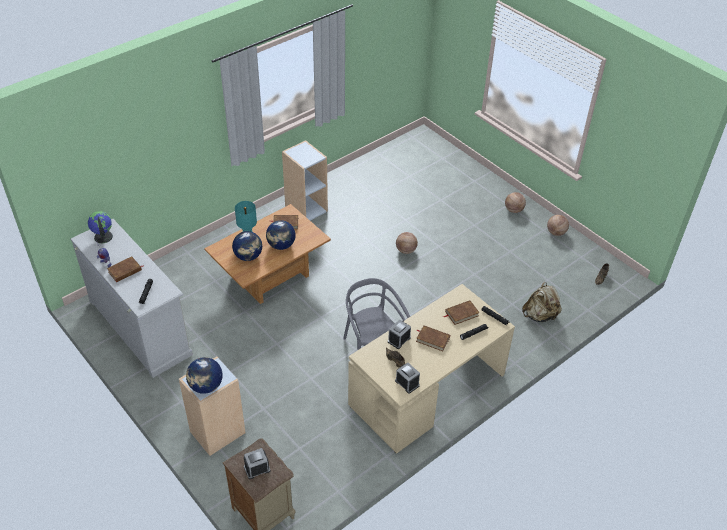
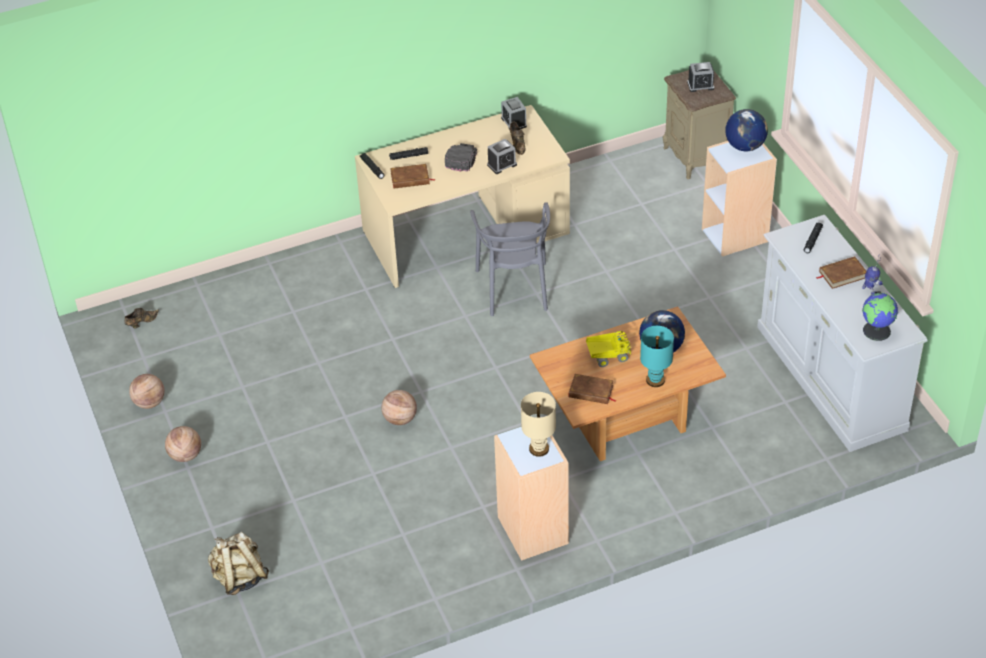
camera: 160 degrees left, 0 degrees up
(281, 245) = (607, 356): globe -> toy truck
(300, 154) = (538, 449): none -> beige table lamp
(433, 339) = (461, 158): brown book -> black cap
(540, 315) = (266, 289): beige backpack -> beige backpack (239, 577)

